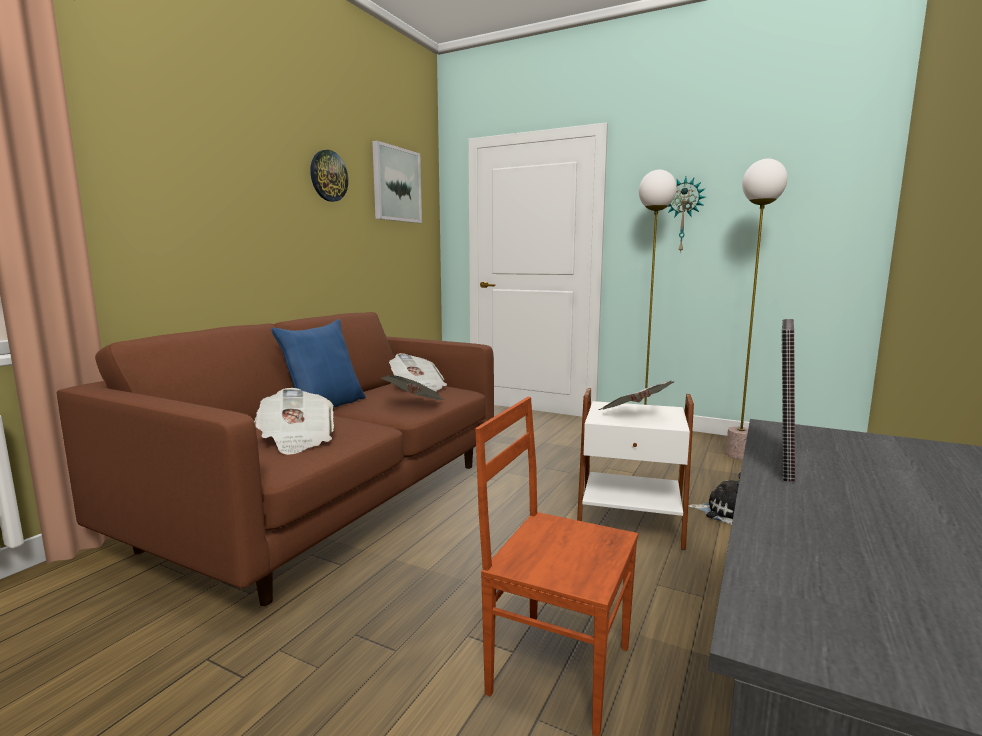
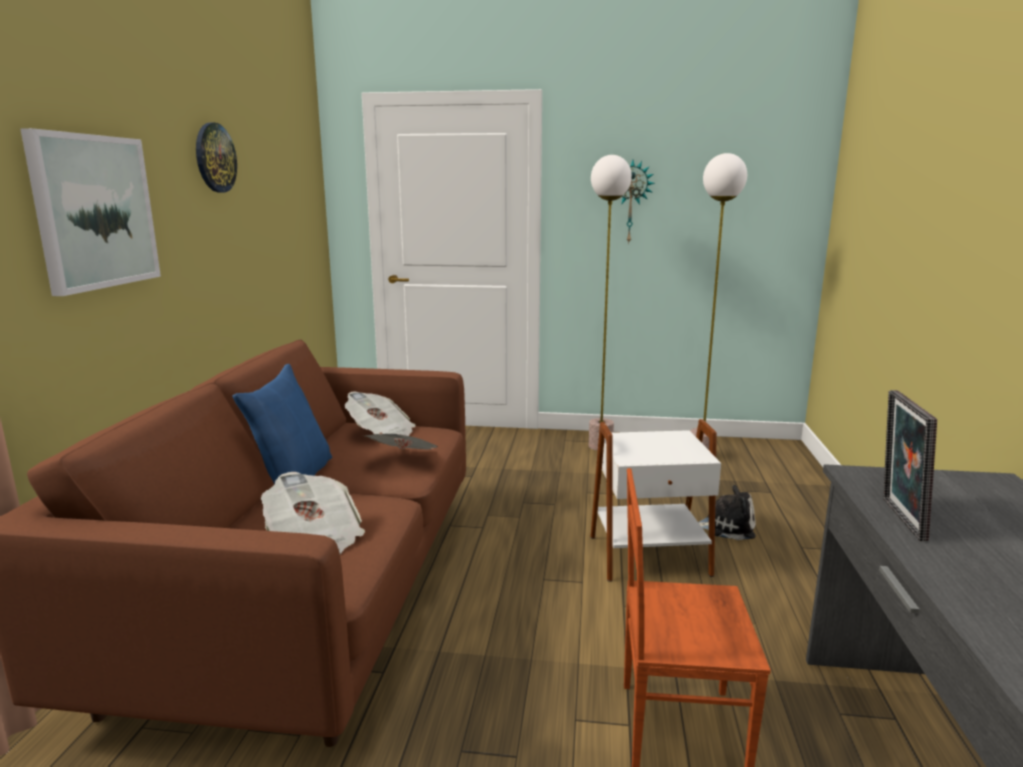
camera: 20 degrees left, 5 degrees up
(396, 185) = (282, 157): picture -> picture (94, 212)
(634, 415) = (655, 448): newspaper -> none

